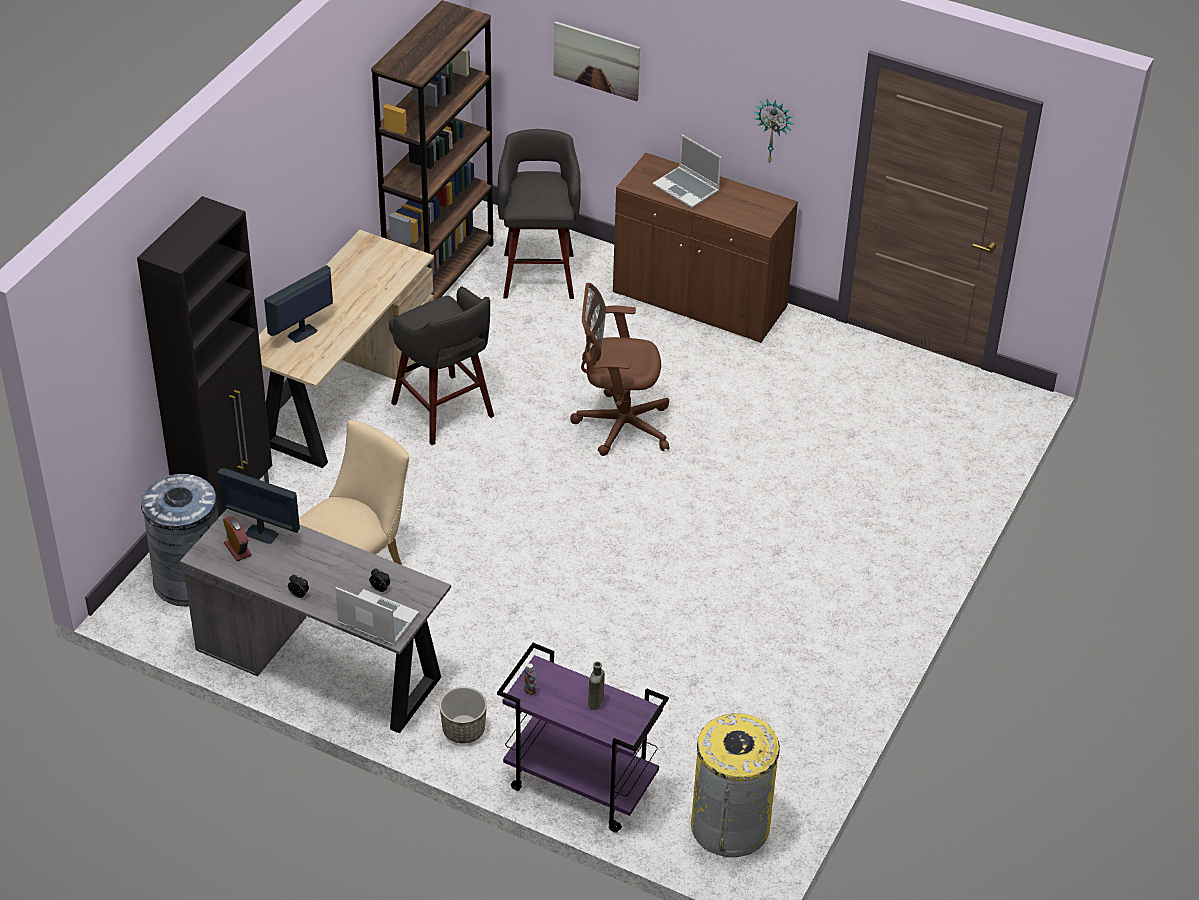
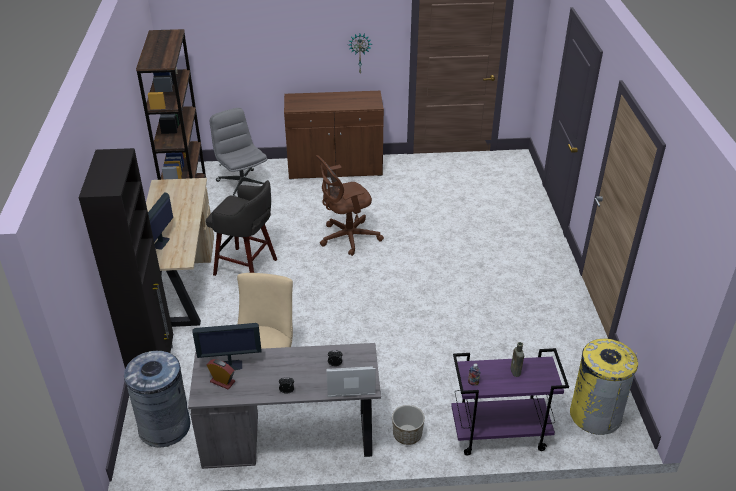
camera: 30 degrees left, 5 degrees down
(539, 273) = (242, 184): grey stool -> grey office chair
(596, 60) = (244, 46): picture -> none
(687, 189) = (321, 102): laptop -> none

